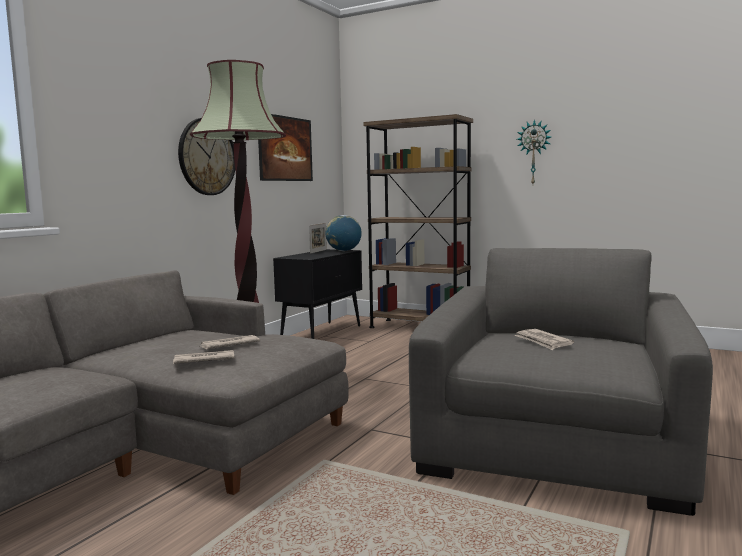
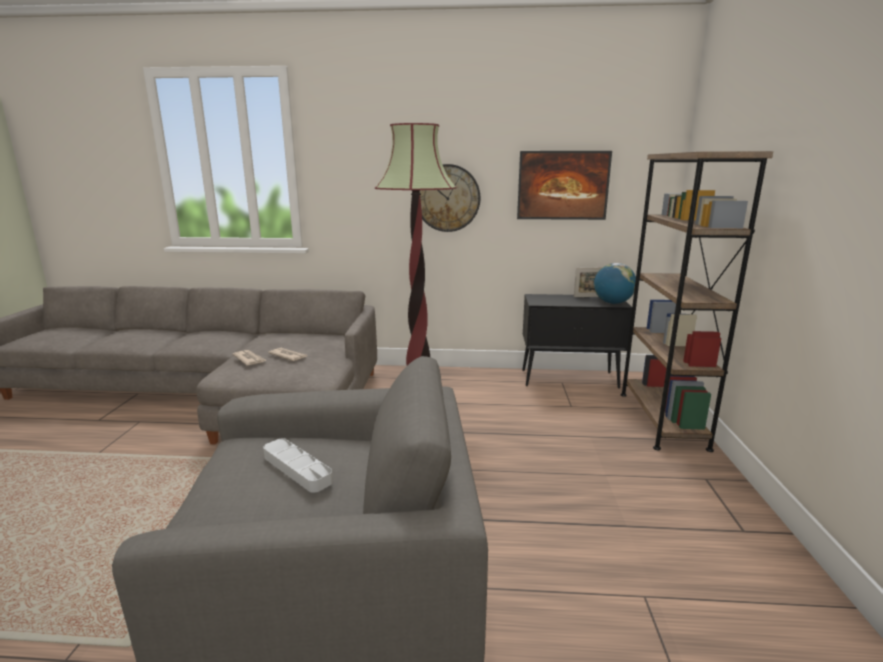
camera: 65 degrees right, 10 degrees up
(534, 152) = (833, 221): wall clock -> none
(543, 342) = (297, 469): newspaper -> grey tray

